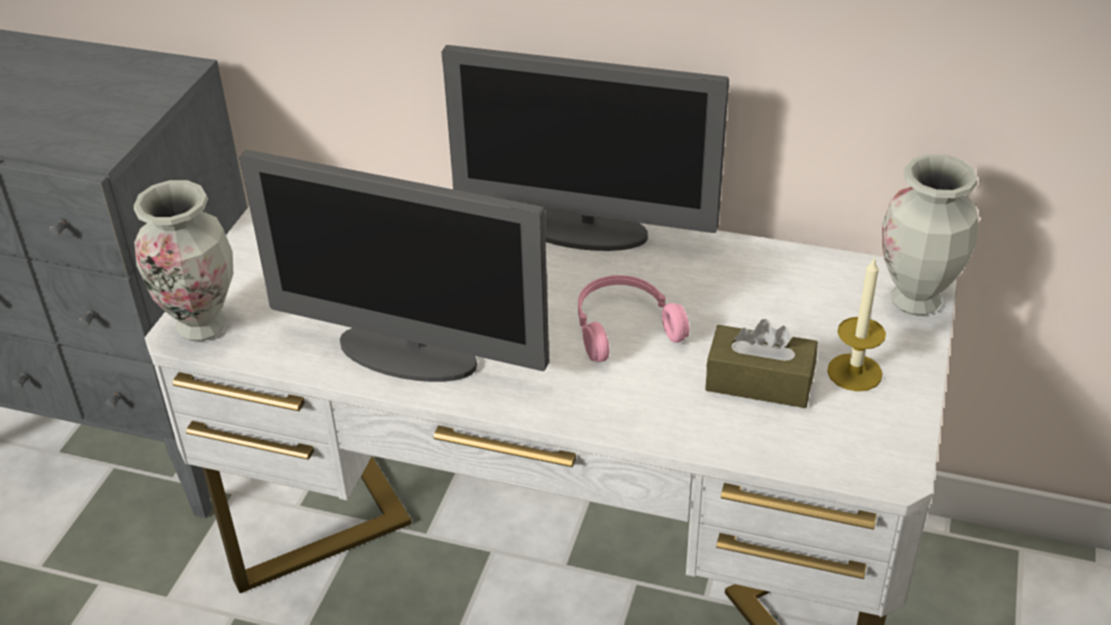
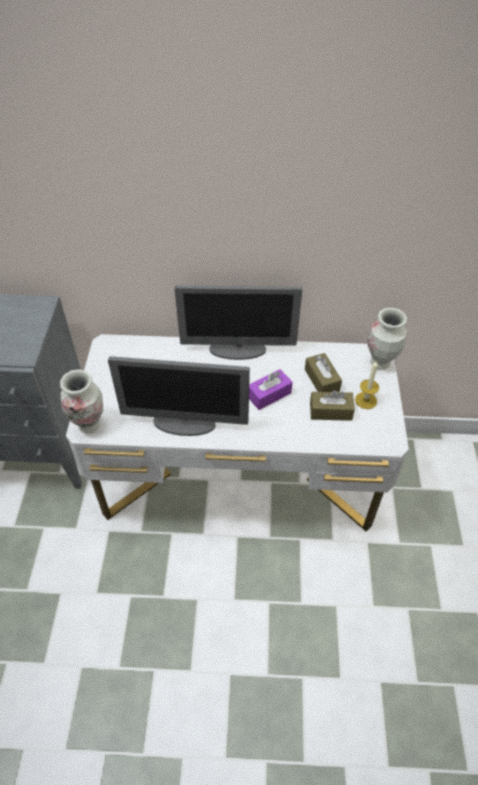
camera: 15 degrees left, 10 degrees up
(623, 327) = (269, 395): pink headphones -> purple tissue box
(759, 315) = (321, 380): none -> brown tissue box

